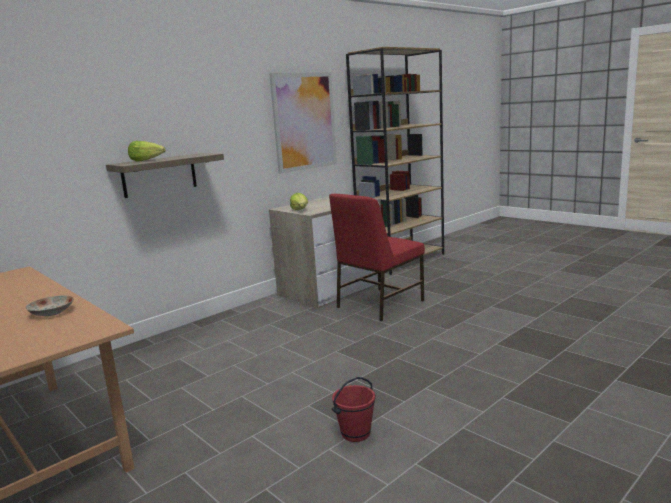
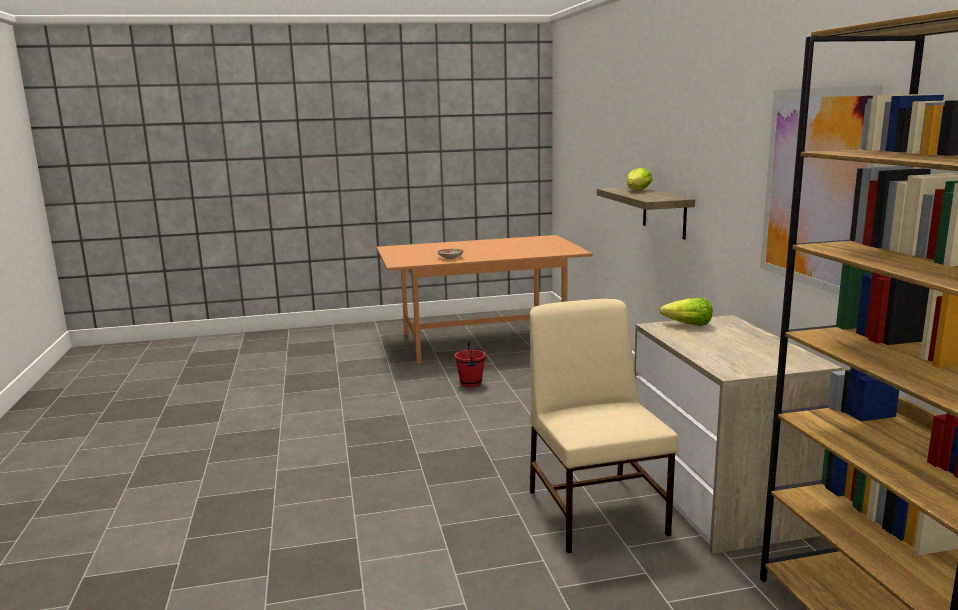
camera: 120 degrees right, 0 degrees up
(355, 433) = (341, 419): red bucket -> red bucket (471, 383)
(378, 304) = (596, 510): red chair -> beige chair

